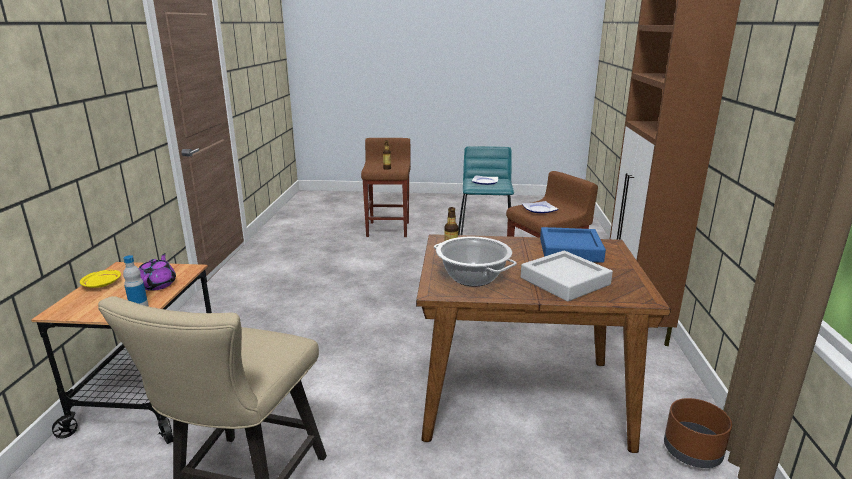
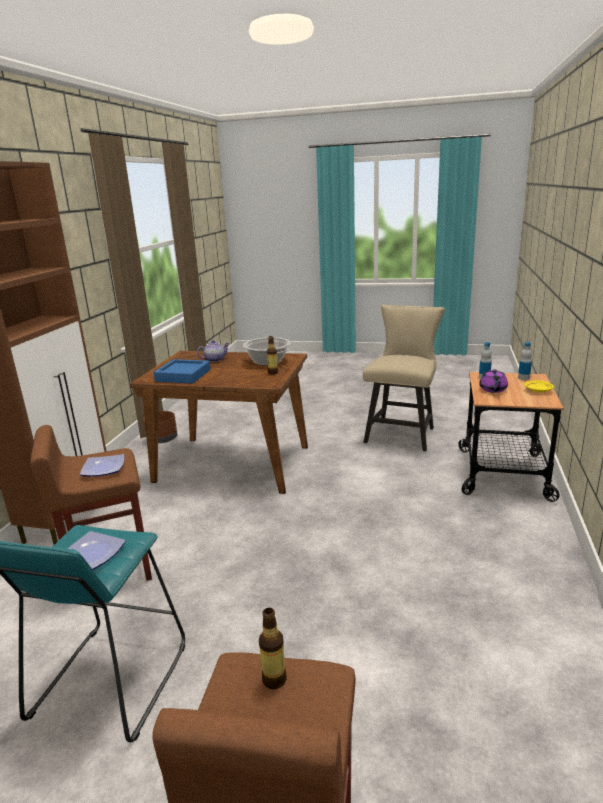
camera: 170 degrees left, 0 degrees up
(81, 308) = (523, 378): none -> bottle
(564, 281) = (214, 360): grey tray -> teapot

